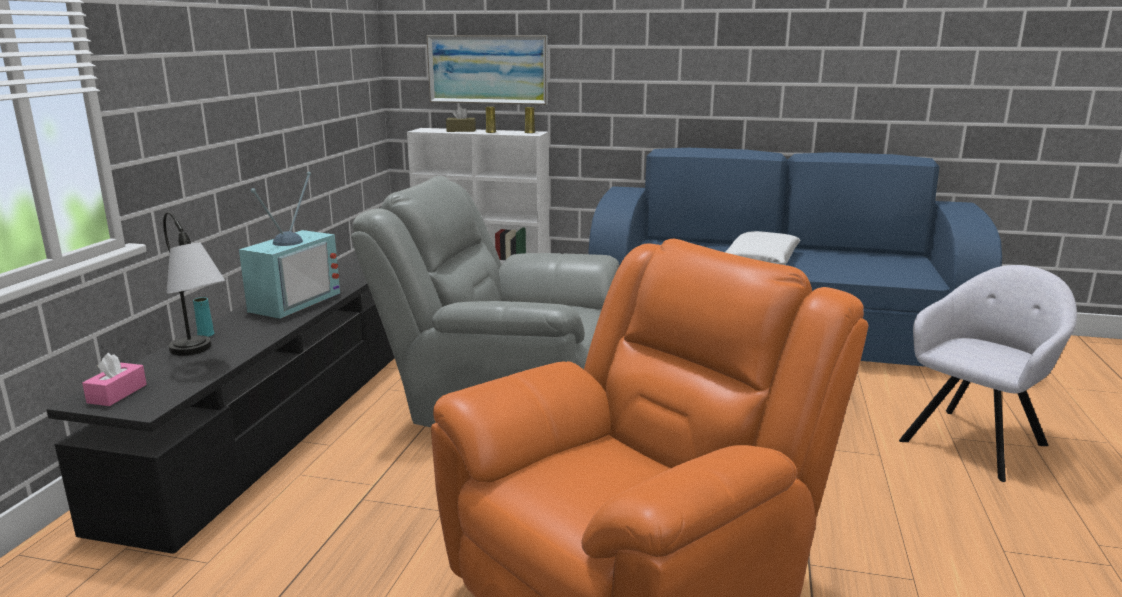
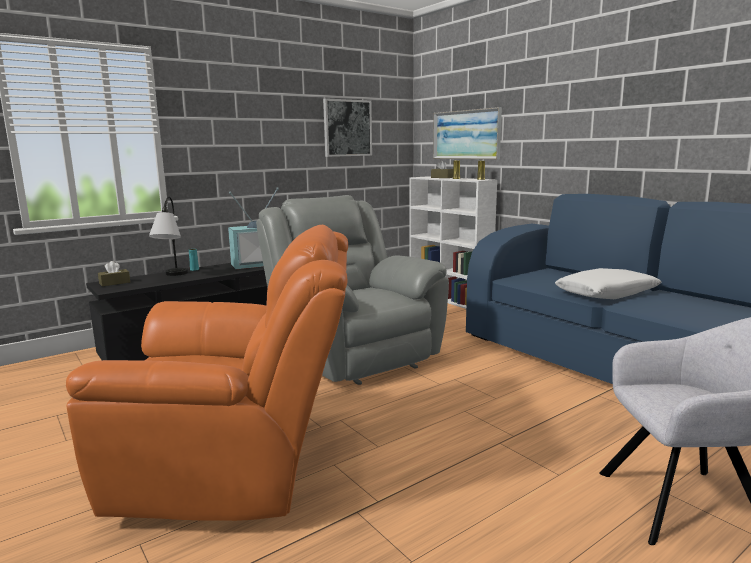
camera: 40 degrees right, 5 degrees down
(117, 394) = (114, 283): pink tissue box -> brown tissue box
(321, 60) = (347, 128): none -> picture

